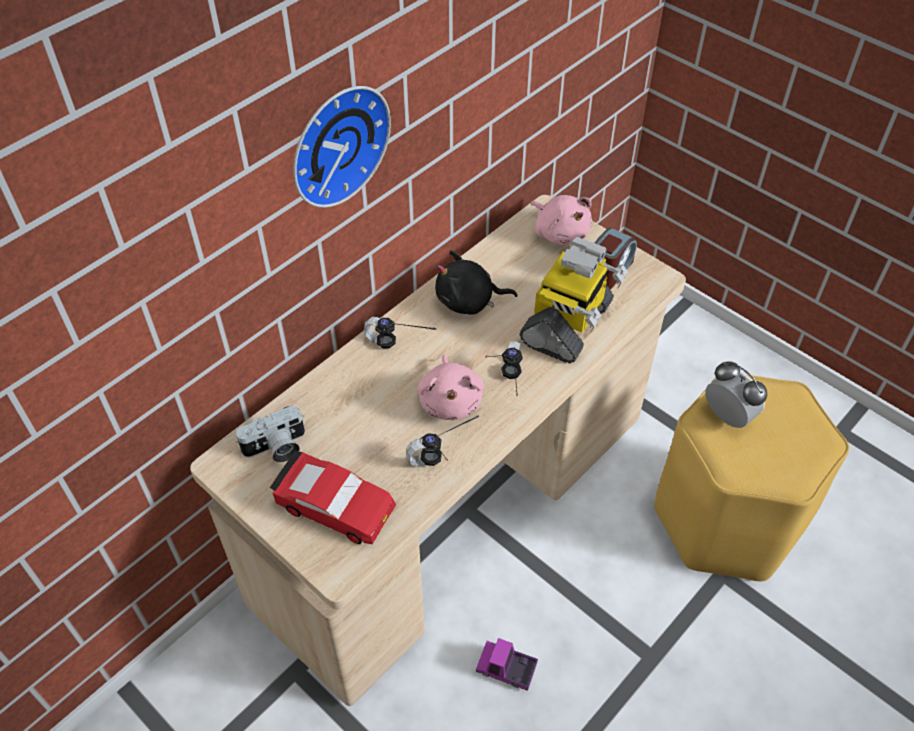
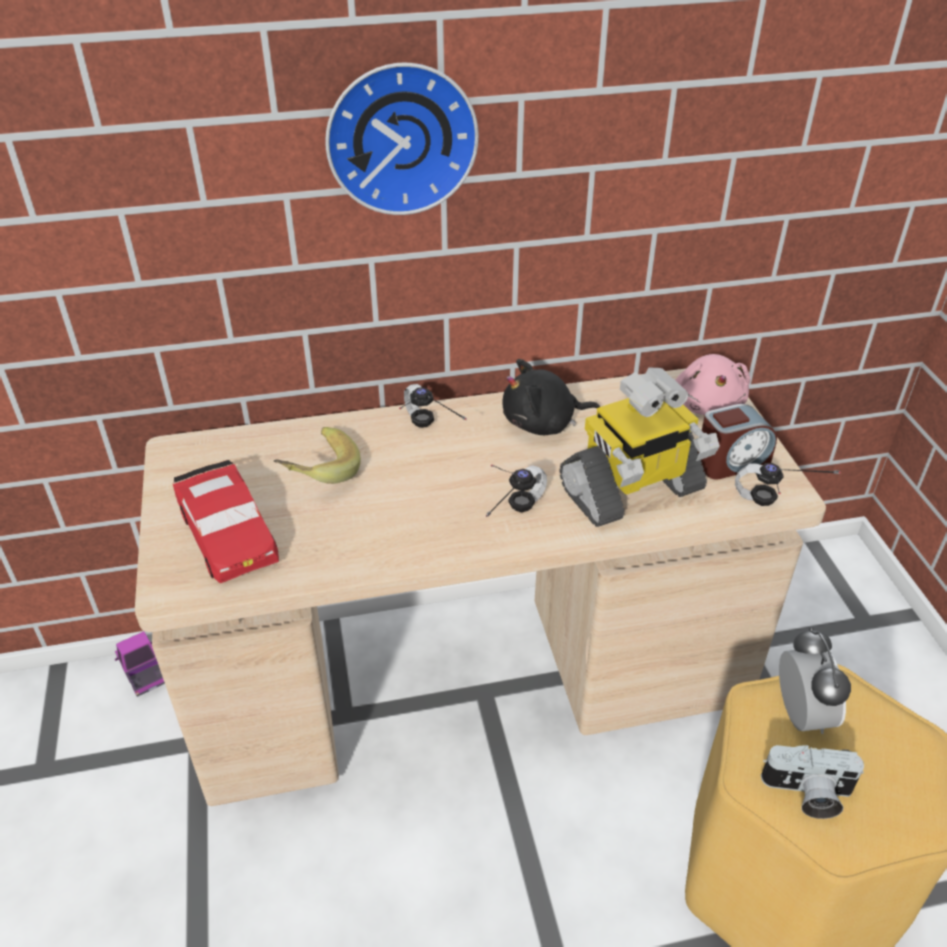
camera: 35 degrees right, 10 degrees down
(276, 448) = (232, 460): camera -> camera (807, 794)
(350, 423) = (317, 472): none -> banana
(446, 461) = (372, 552): headphones -> headphones (779, 509)
(450, 400) = (433, 500): pink plush toy -> none
(469, 301) = (543, 423): black plush toy -> black plush toy turned 45 degrees counterclockwise
(506, 668) = (389, 876): toy truck -> toy truck (144, 671)

